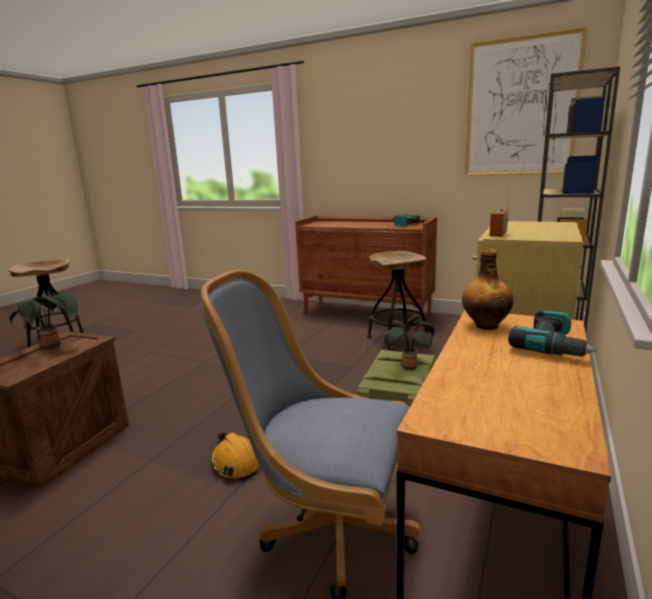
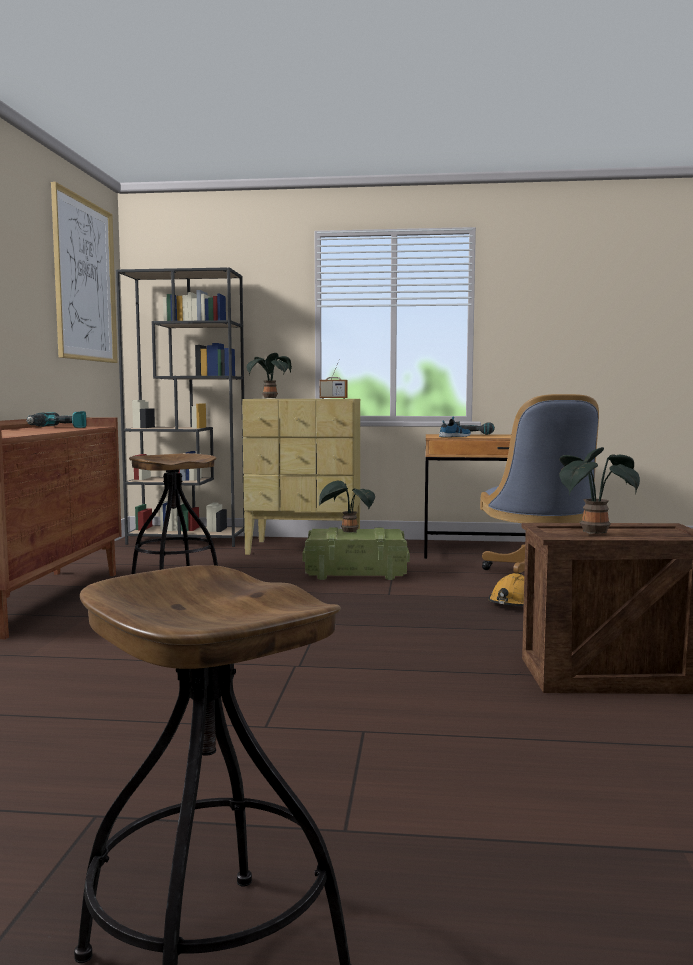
camera: 110 degrees left, 10 degrees down
(485, 325) = (455, 436): bottle -> shoe
(529, 224) = (269, 398): none -> potted plant

